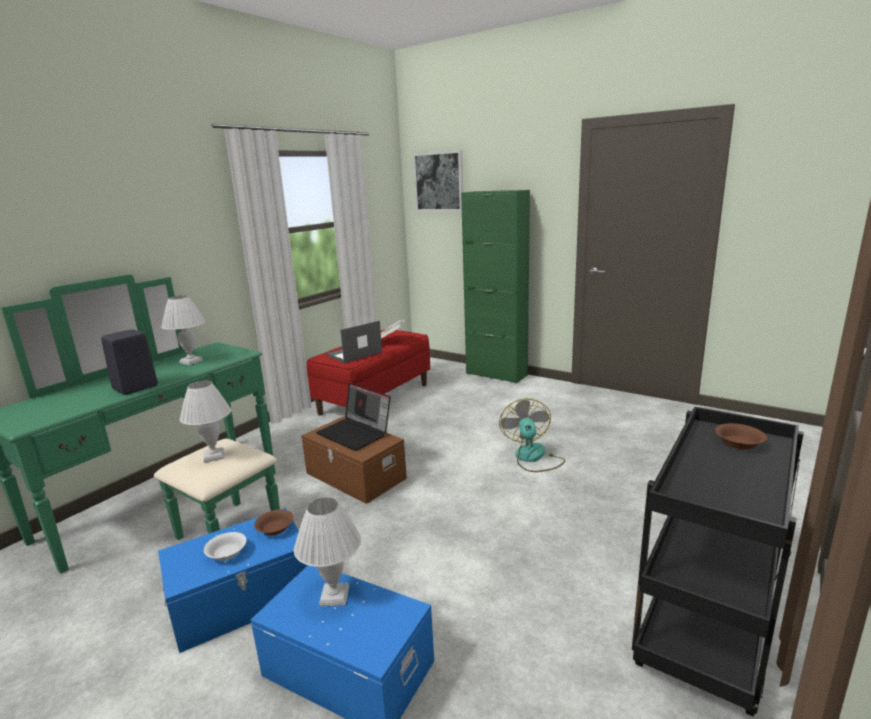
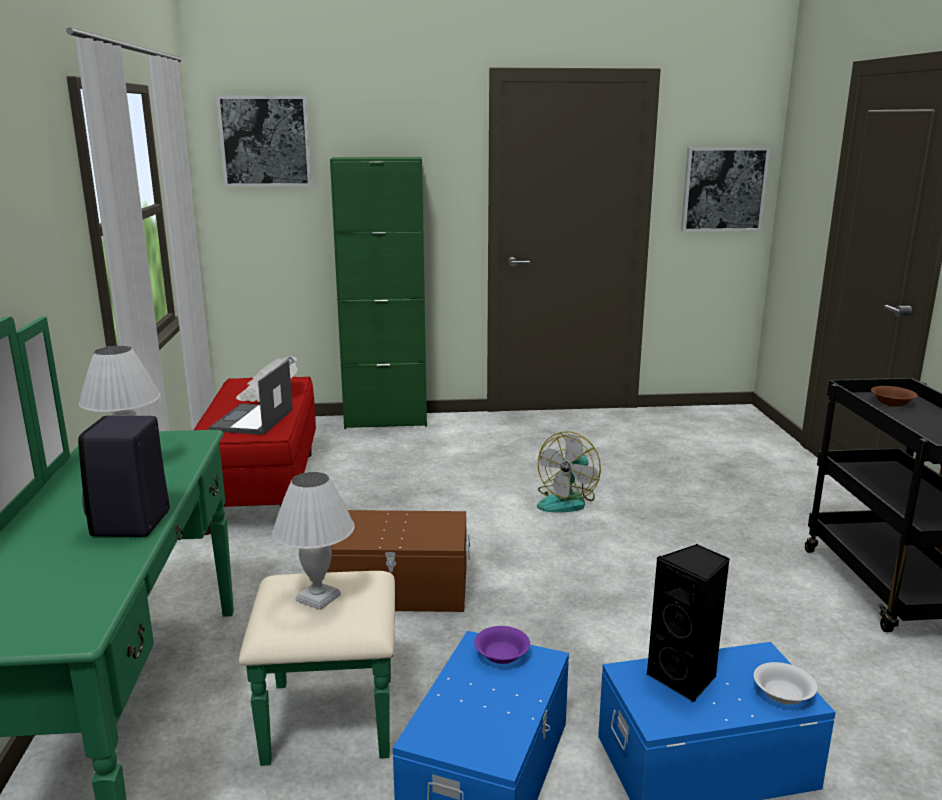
camera: 40 degrees left, 0 degrees up
(226, 554) = (494, 704): white bowl -> white bowl (782, 695)
(276, 529) = (502, 655): brown bowl -> purple bowl
(335, 596) = (685, 678): white table lamp -> black speaker
(355, 433) = (393, 523): laptop -> none
(533, 458) = (567, 501): fan -> fan turned 105 degrees counterclockwise
(799, 215) = (723, 189): none -> picture

